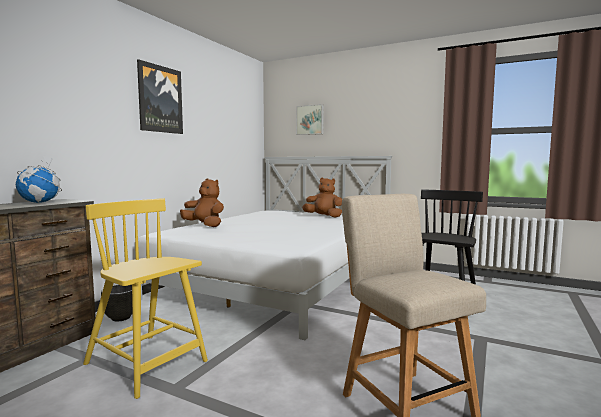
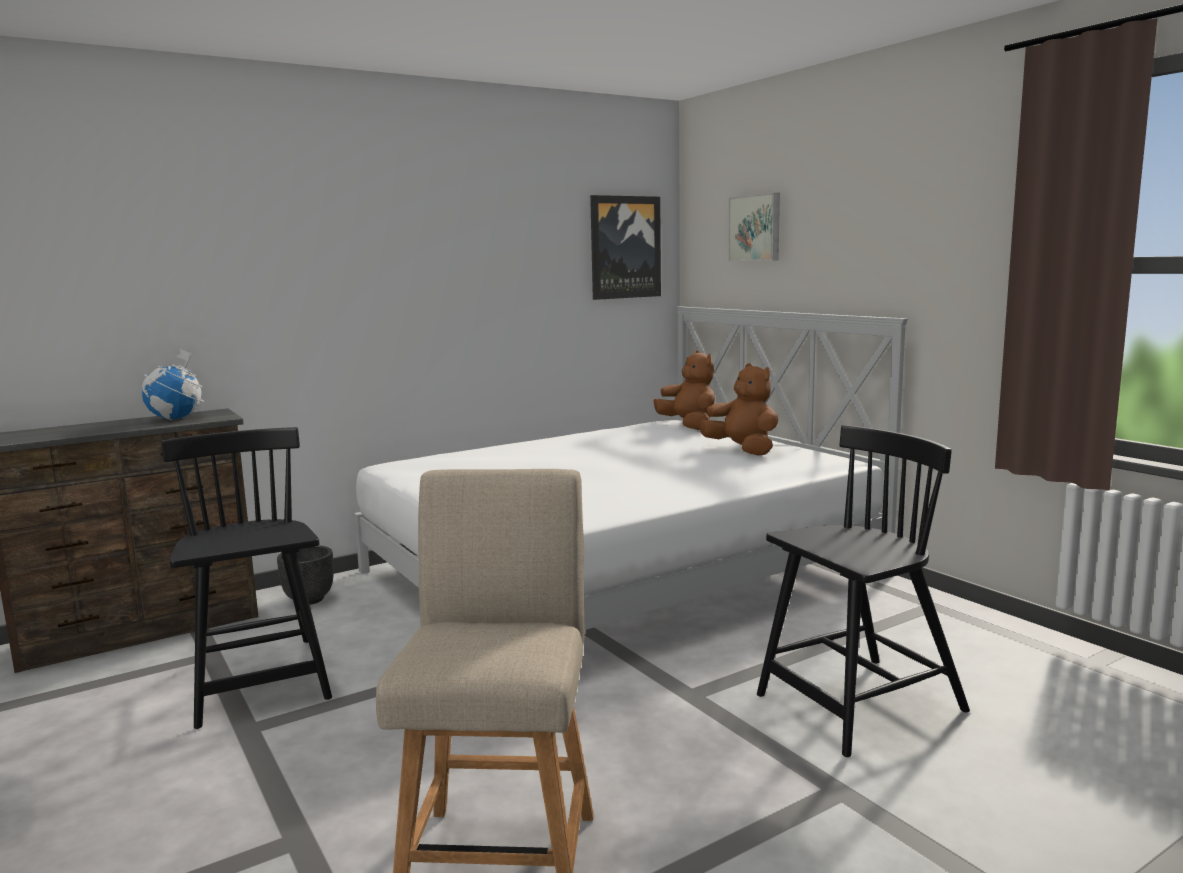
camera: 30 degrees right, 5 degrees up
(147, 364) = (260, 682): yellow chair -> black chair
(160, 99) = (409, 224): picture -> picture (625, 247)
(205, 225) = (474, 456): brown plush toy -> brown plush toy (688, 426)

